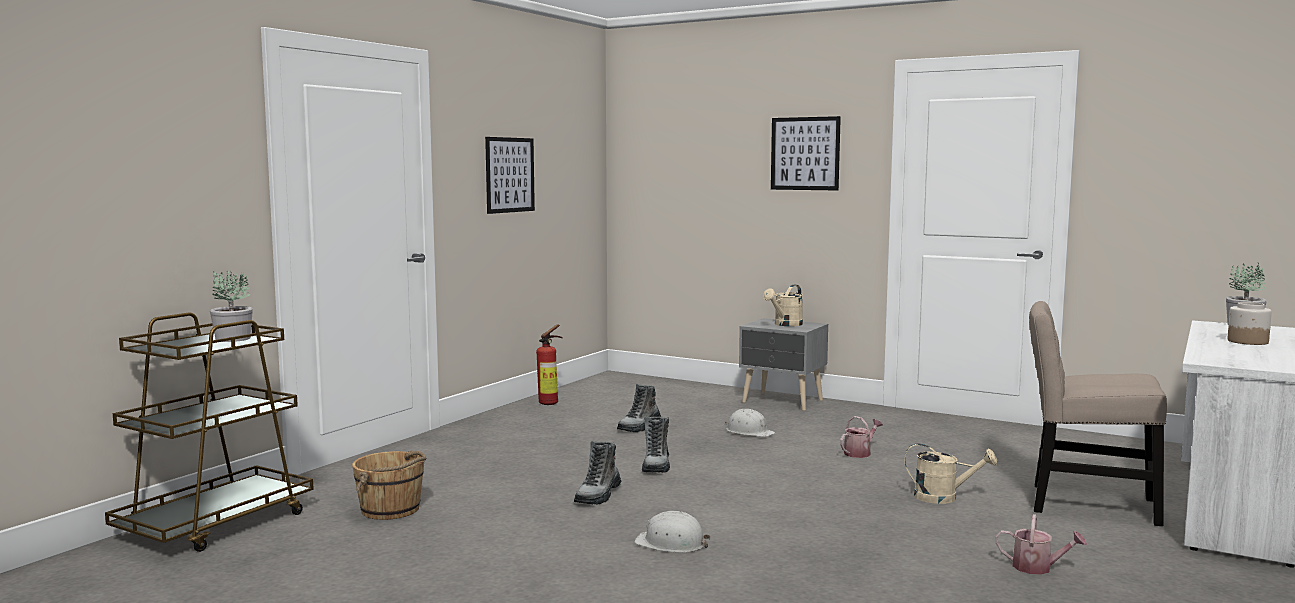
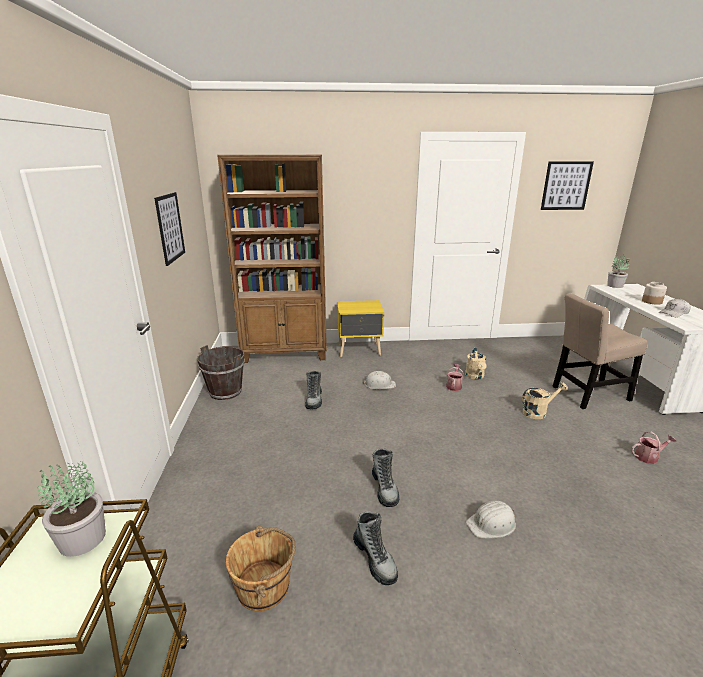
camera: 35 degrees left, 15 degrees up
(551, 403) = (226, 392): fire extinguisher -> brown bucket
(656, 465) = (375, 438): boot -> boot (375, 559)
(675, 388) = (286, 353): none -> brown bookcase
(783, 402) = (360, 351): grey nightstand -> yellow nightstand
(785, 324) = (361, 306): beige watering can -> beige watering can (475, 377)
(805, 153) = (360, 194): picture -> picture (566, 186)
(1240, 352) = (674, 313): none -> white cap

